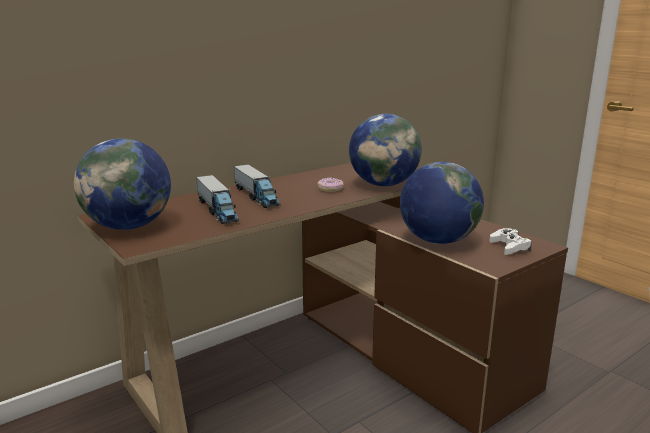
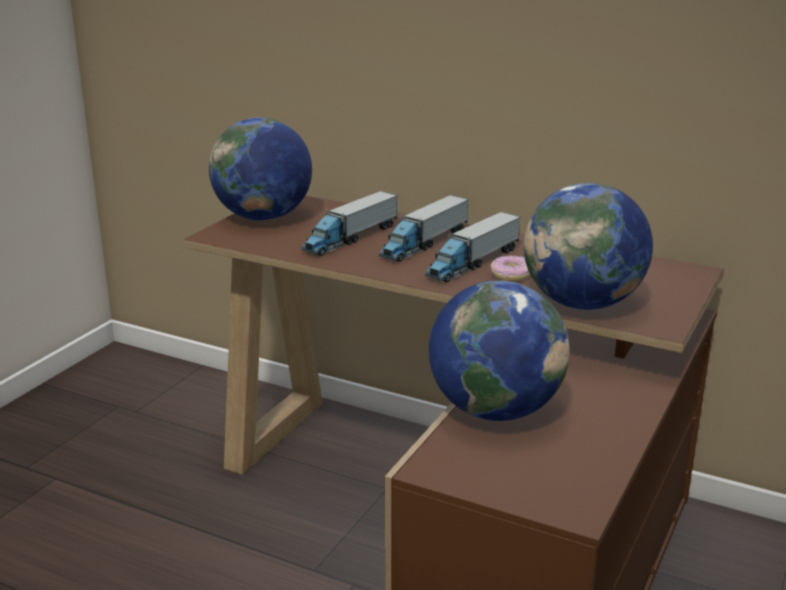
camera: 65 degrees right, 5 degrees up
(302, 192) = (473, 262): none -> toy truck
(509, 247) = (533, 476): white game controller -> none

